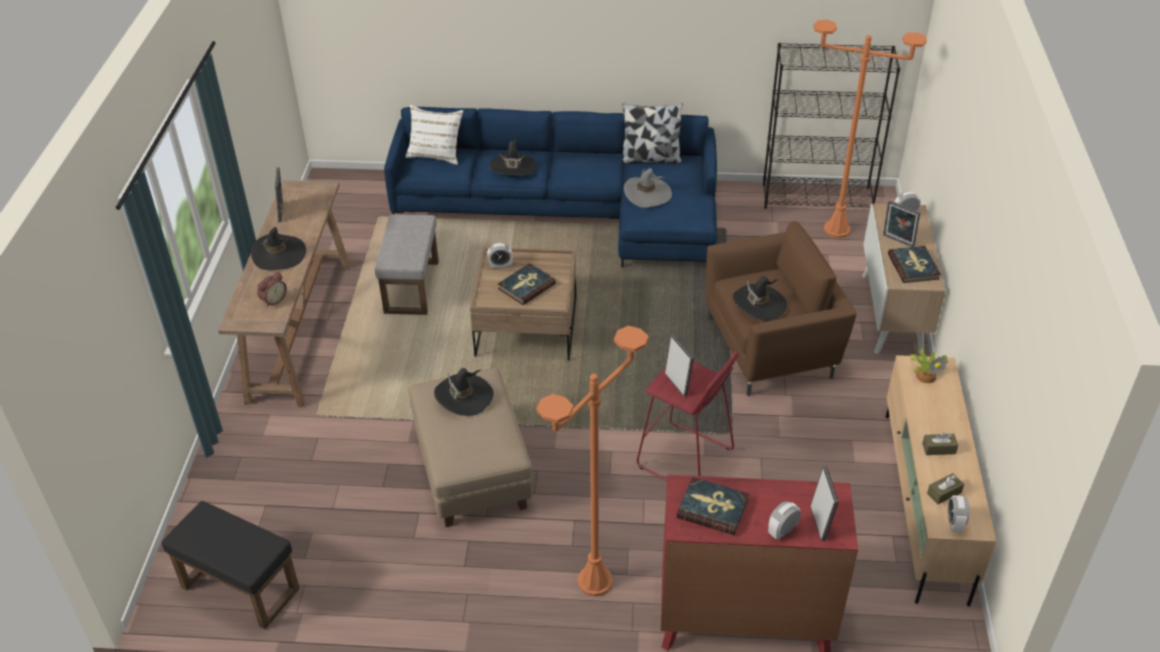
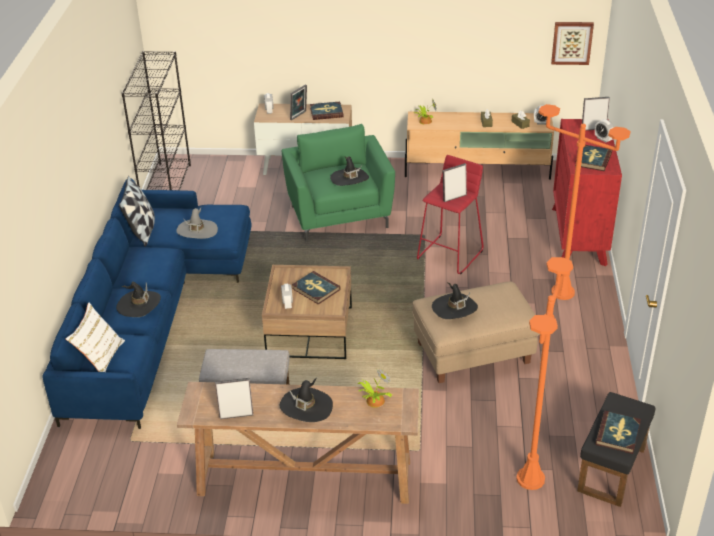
camera: 90 degrees left, 5 degrees down
(212, 537) = (618, 434): none -> book
(273, 300) = (374, 401): alarm clock -> potted plant
(771, 348) = (339, 215): brown armchair -> green armchair
(837, 229) = (208, 181): orange floor lamp -> orange floor lamp (530, 478)
(1042, 468) = (572, 42): none -> picture

